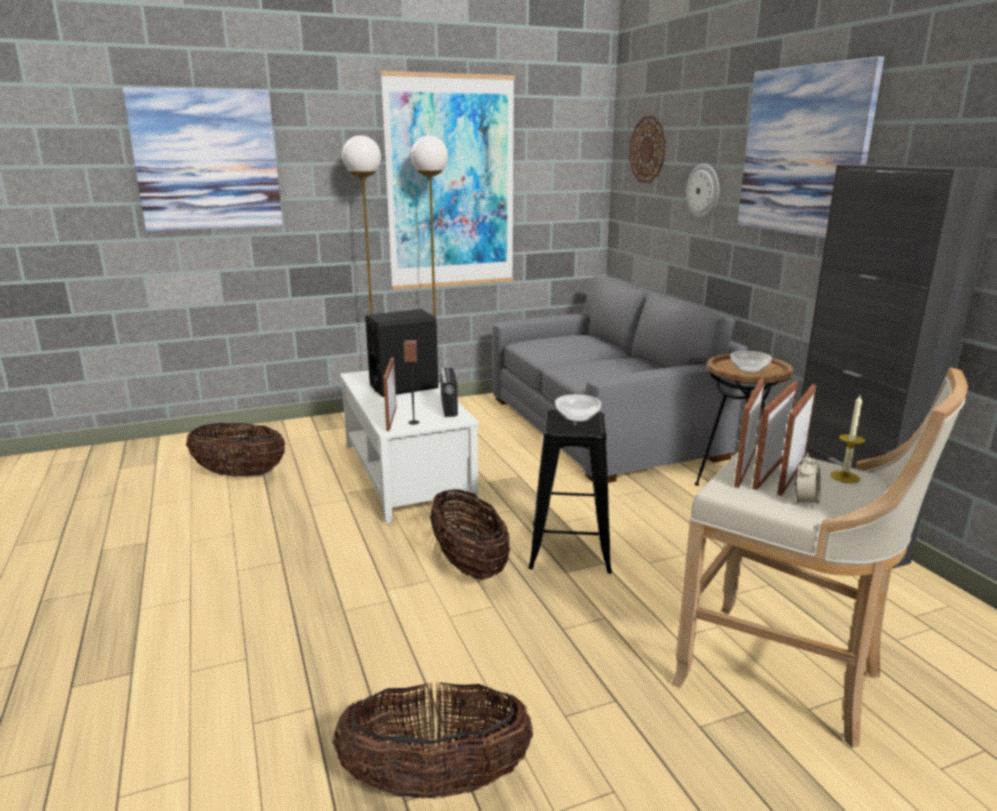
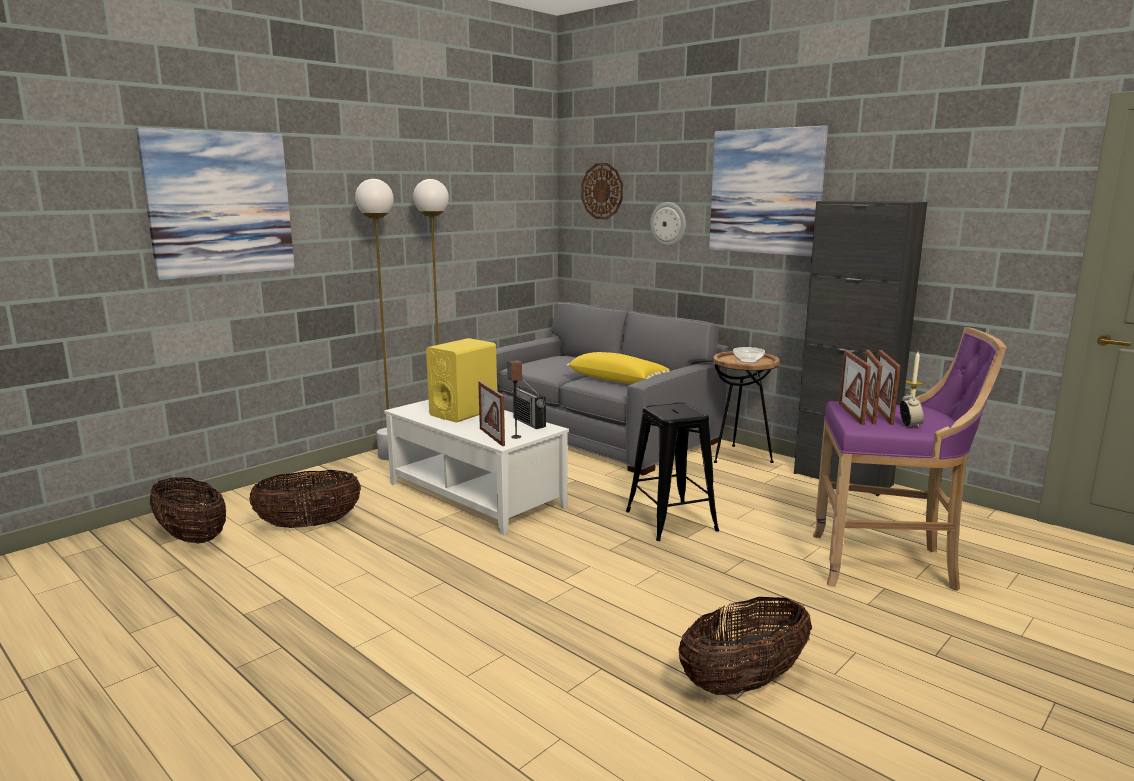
camera: 25 degrees left, 5 degrees down
(404, 387) = (464, 412): black speaker -> yellow speaker
(451, 184) = (438, 223): picture -> none
(469, 565) = (608, 548): basket -> basket (192, 537)
(576, 417) = (672, 407): bowl -> none
(602, 372) = (618, 380): none -> yellow pillow
(785, 677) = (887, 565): beige stool -> purple stool

